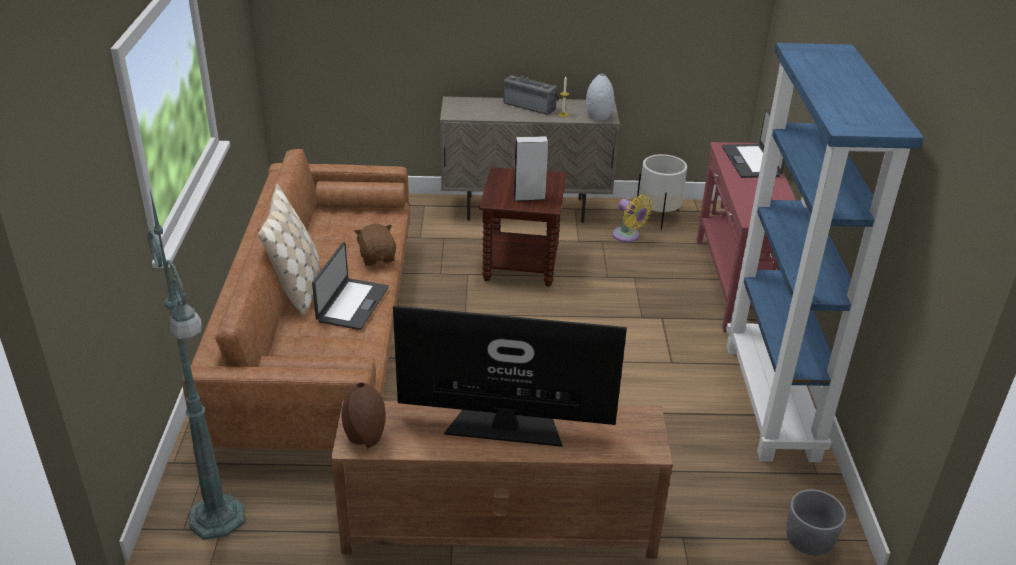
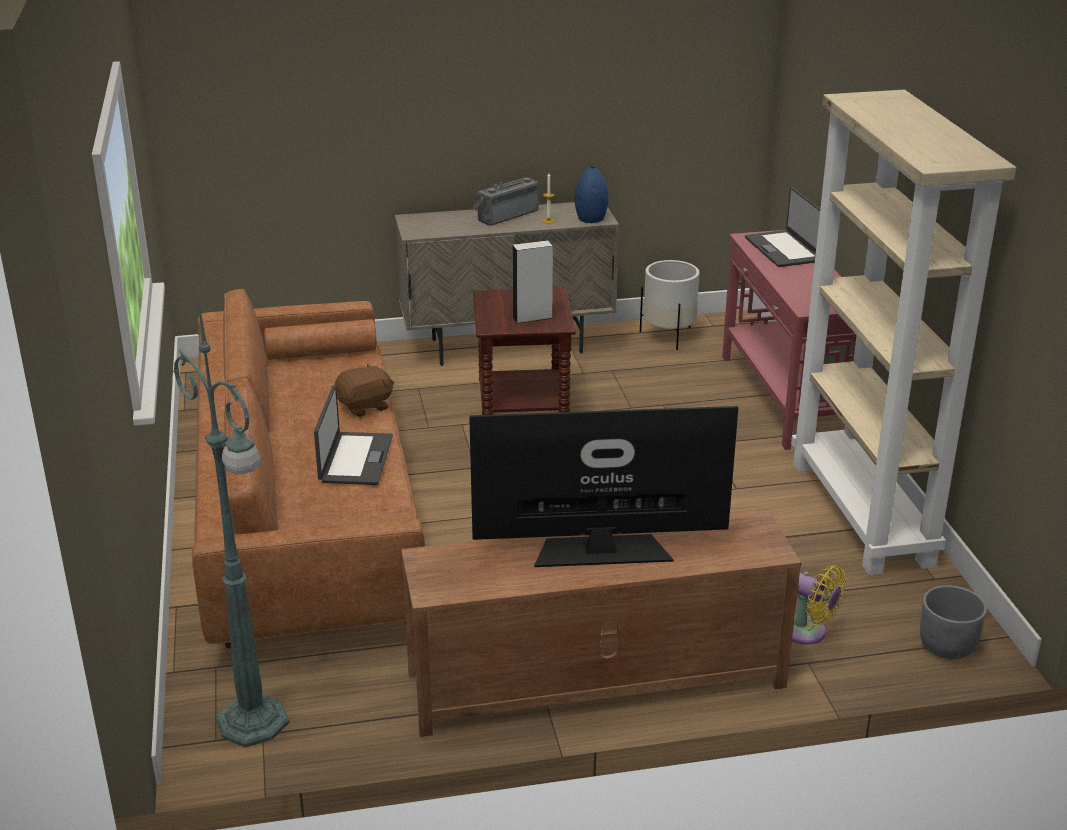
camera: 10 degrees left, 5 degrees down
(297, 287) = (279, 449): beige pillow -> none
(365, 438) = (444, 582): brown vase -> none
(377, 257) = (365, 406): brown plush toy -> brown plush toy turned 90 degrees clockwise
(530, 105) = (506, 215): radio -> radio turned 60 degrees counterclockwise
(597, 116) = (590, 219): grey vase -> blue vase
(628, 236) = (640, 362): yellow fan -> yellow fan (808, 632)
(772, 401) = (863, 513): blue bookcase -> beige bookcase

